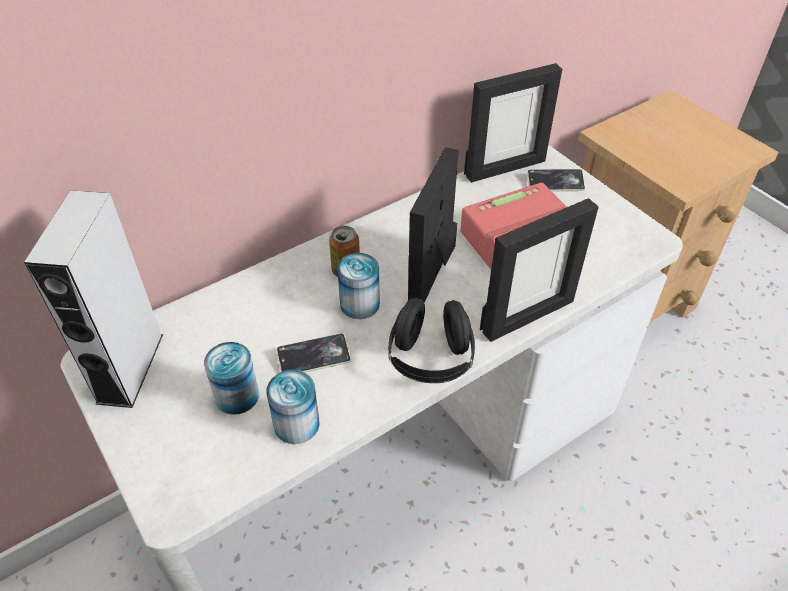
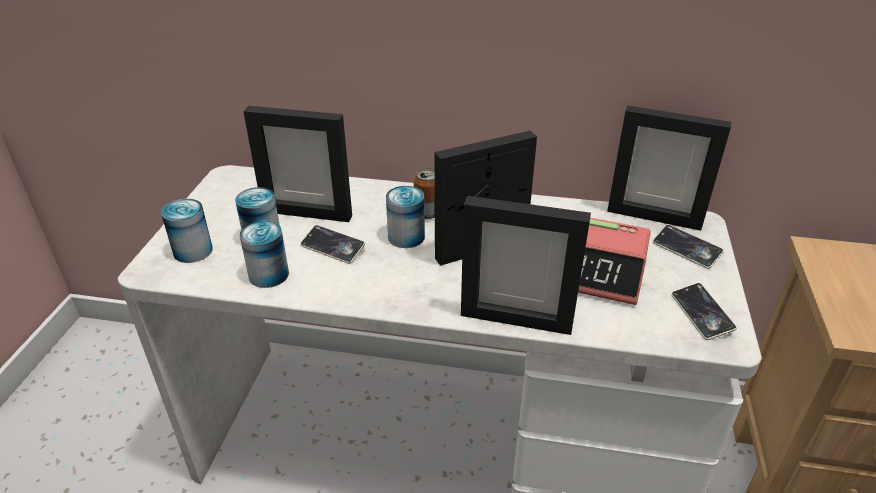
camera: 45 degrees right, 10 degrees down
(130, 368) = (236, 191): grey speaker -> none
(186, 458) = (193, 251): none -> can
(240, 340) = (307, 212): none -> picture frame
(430, 359) = (402, 297): black headphones -> none
(620, 229) = (701, 314): none -> phone

